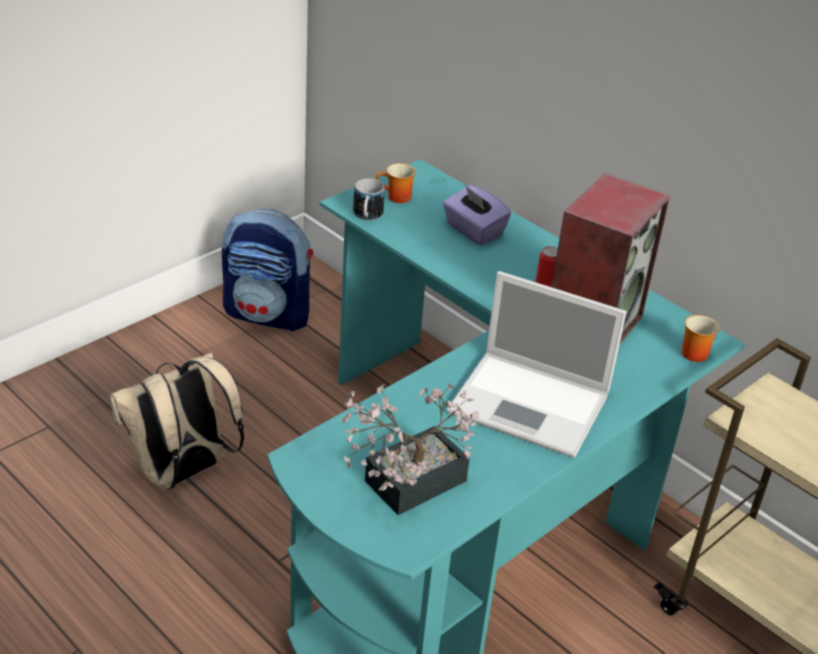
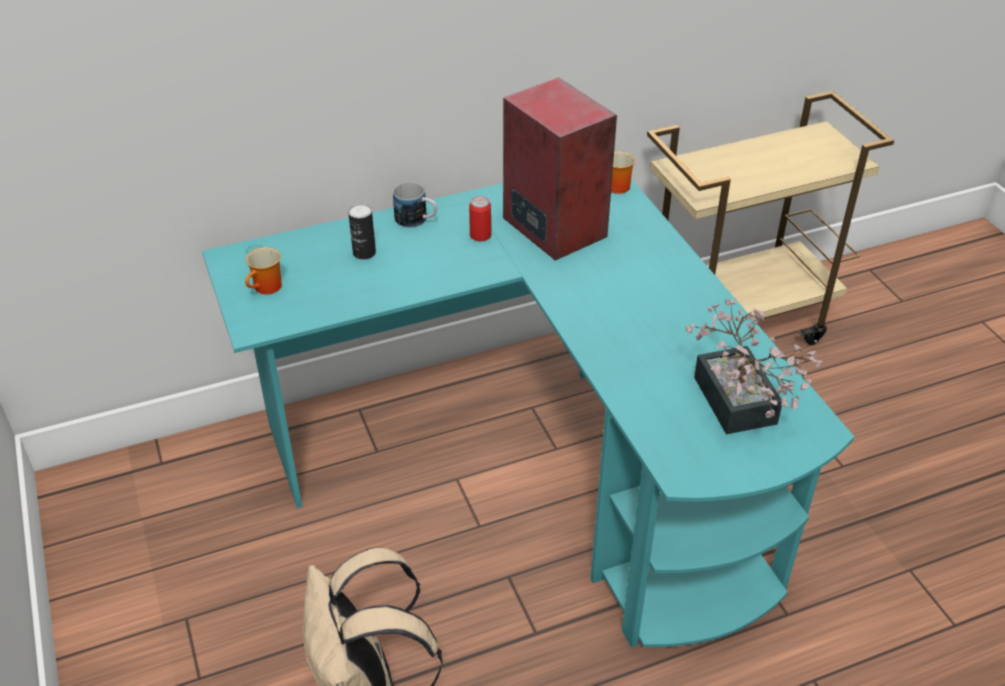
camera: 65 degrees left, 5 degrees up
(268, 314) = (138, 538): backpack -> none
(367, 216) = (290, 319): mug -> mug (417, 220)
(473, 231) = (364, 253): purple tissue box -> can
(532, 404) = (652, 298): laptop -> none

